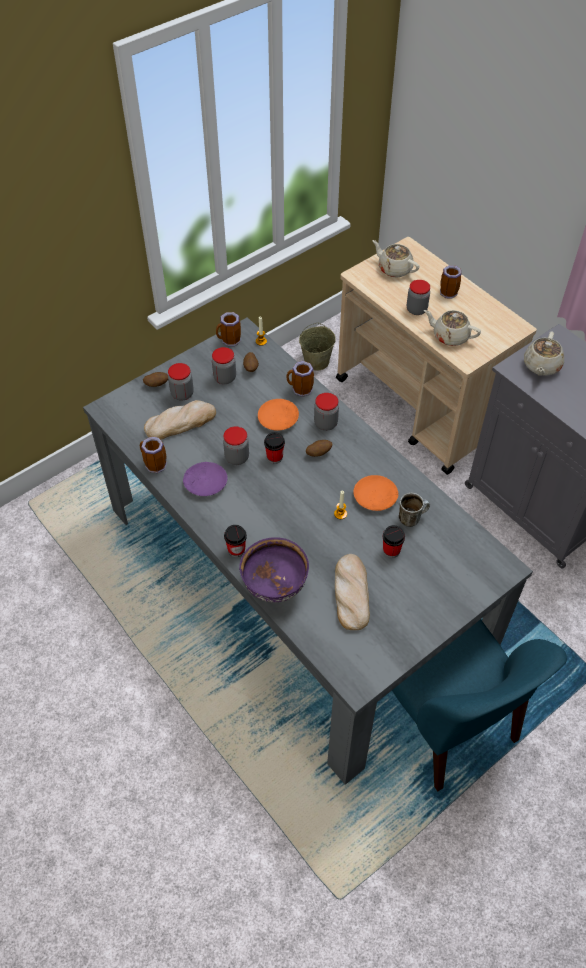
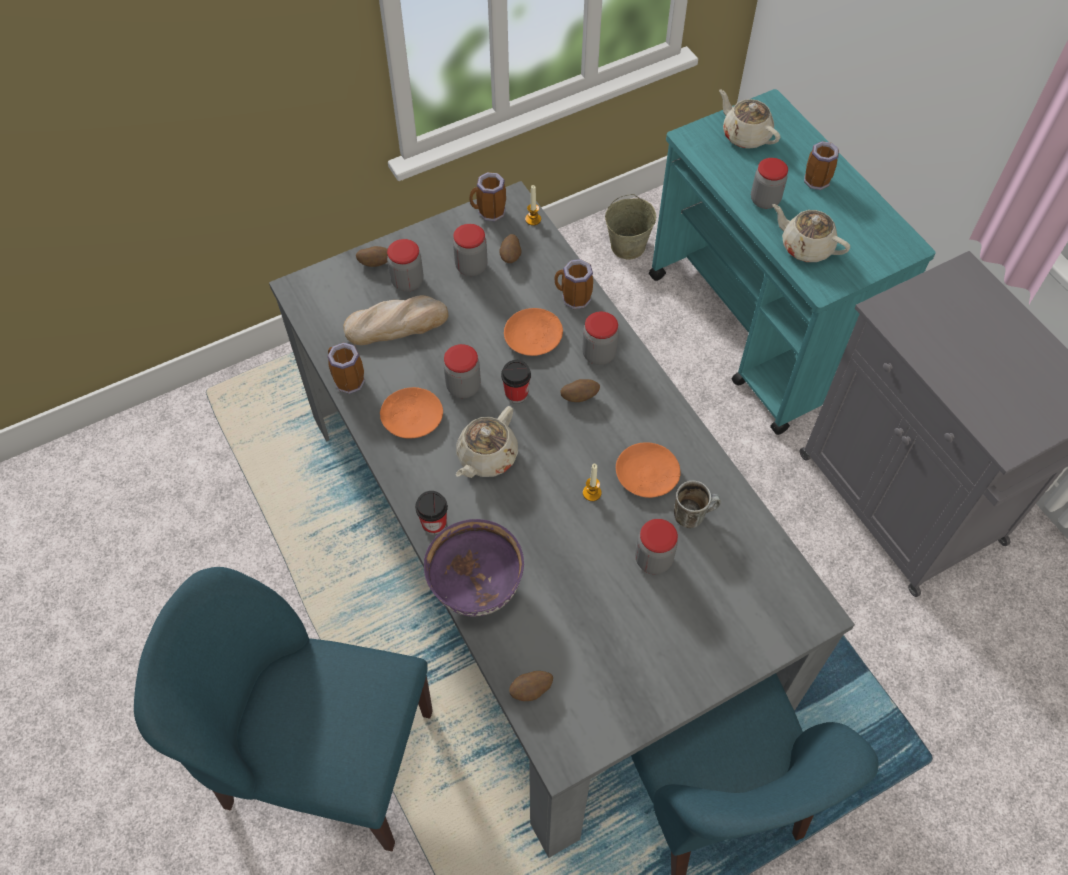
camera: 10 degrees right, 5 degrees up
(170, 744) = (325, 758): none -> blue chair
(205, 482) = (411, 417): purple plate -> orange plate
(327, 646) = (531, 690): none -> potato
(351, 593) = (582, 615): bread -> none
(391, 550) = (653, 559): cup -> jar
(420, 407) = (758, 331): beige cart -> turquoise cart
(541, 366) = (929, 313): beige teapot -> beige teapot (486, 457)

